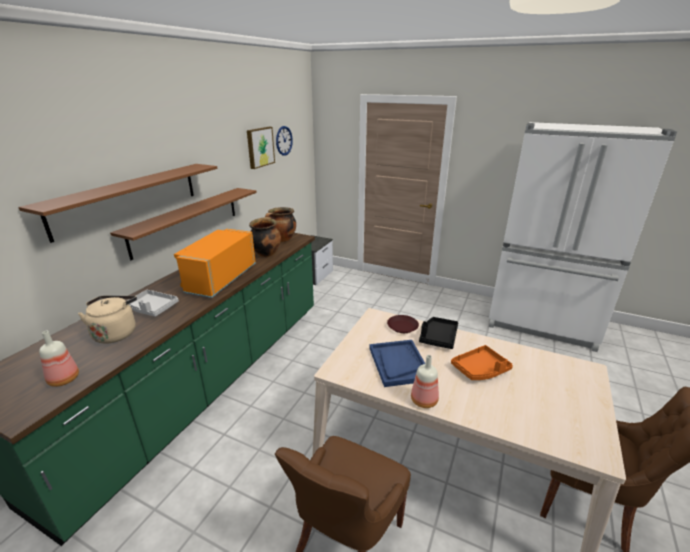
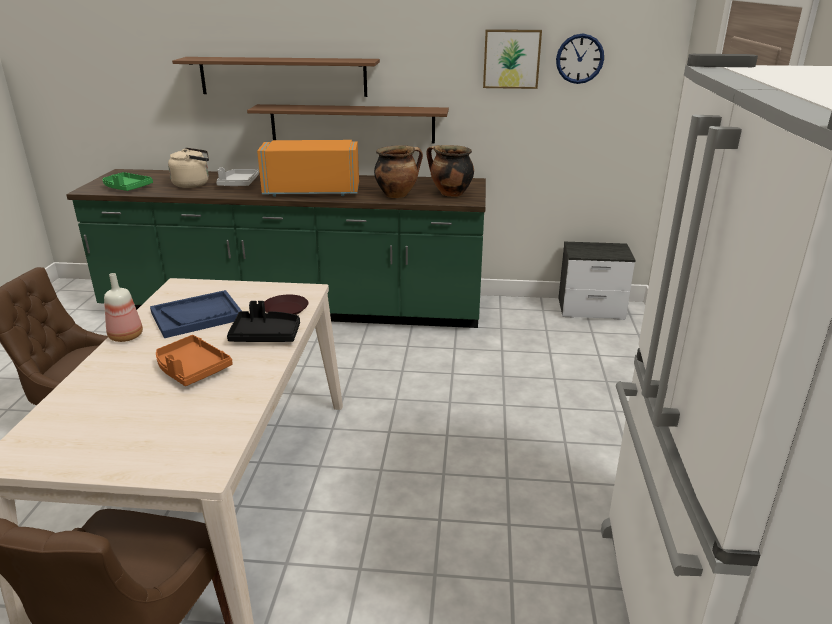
camera: 70 degrees right, 0 degrees up
(63, 380) = (126, 188): bottle -> green tray

